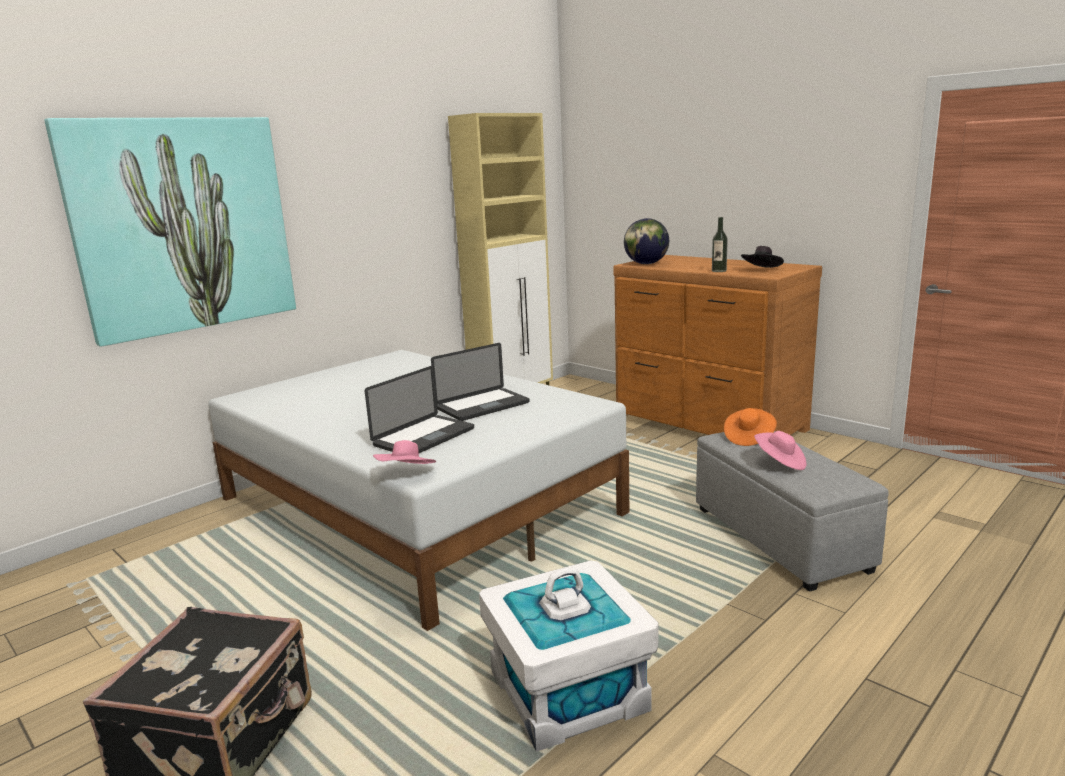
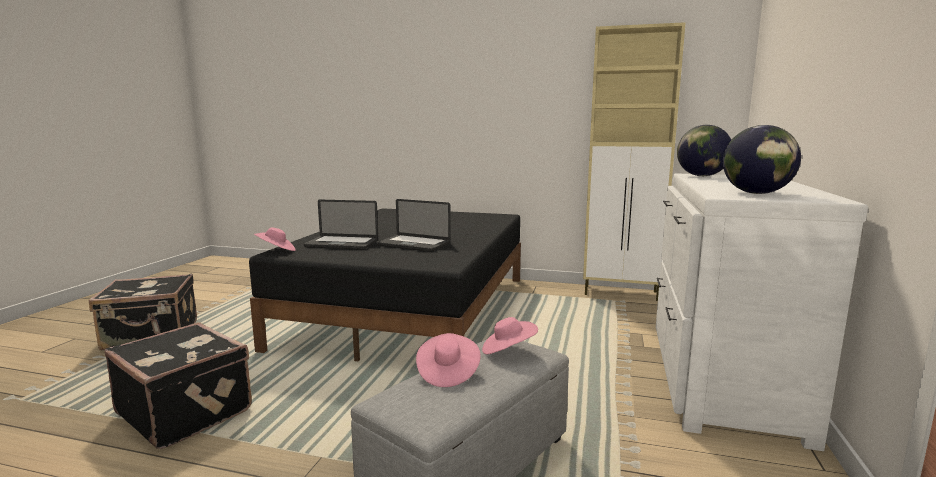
camera: 60 degrees right, 5 degrees down
(183, 226) = (386, 105): picture -> none
(417, 505) = (412, 310): white bed -> black bed
(568, 691) = (187, 411): white storage box -> black suitcase
(707, 424) = (719, 379): brown dresser -> white dresser
(719, 271) = (712, 187): bottle -> none
(749, 438) = (508, 351): orange hat -> pink hat
(762, 270) = (756, 193): black hat -> globe

